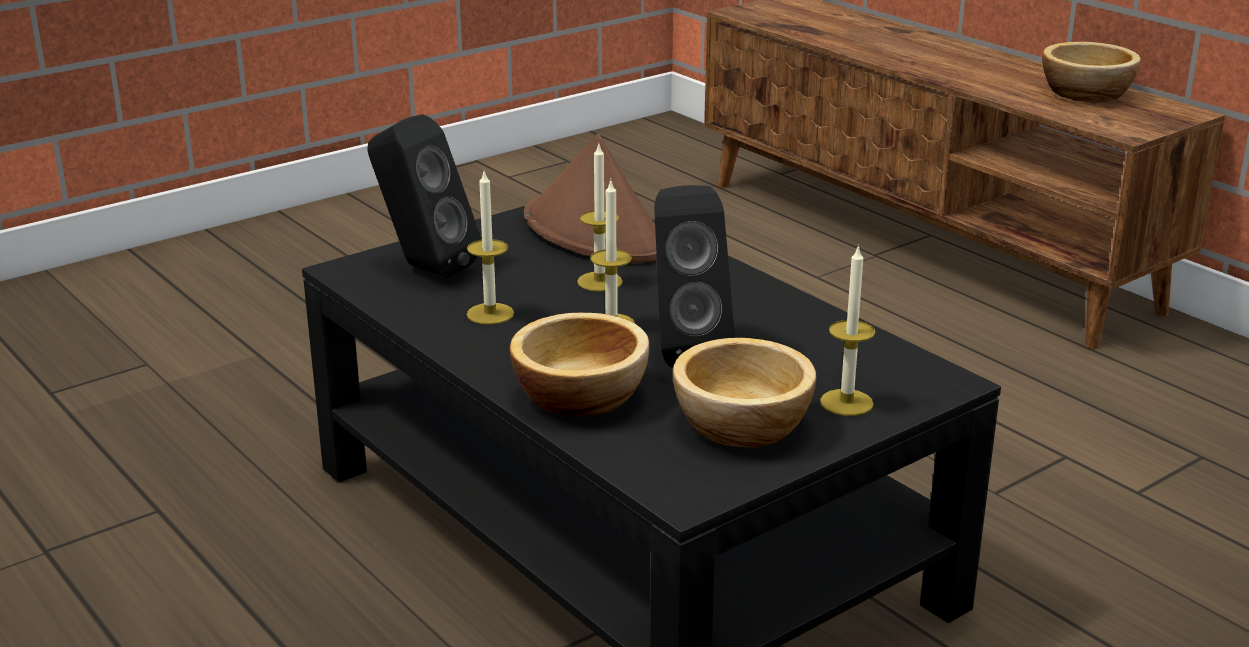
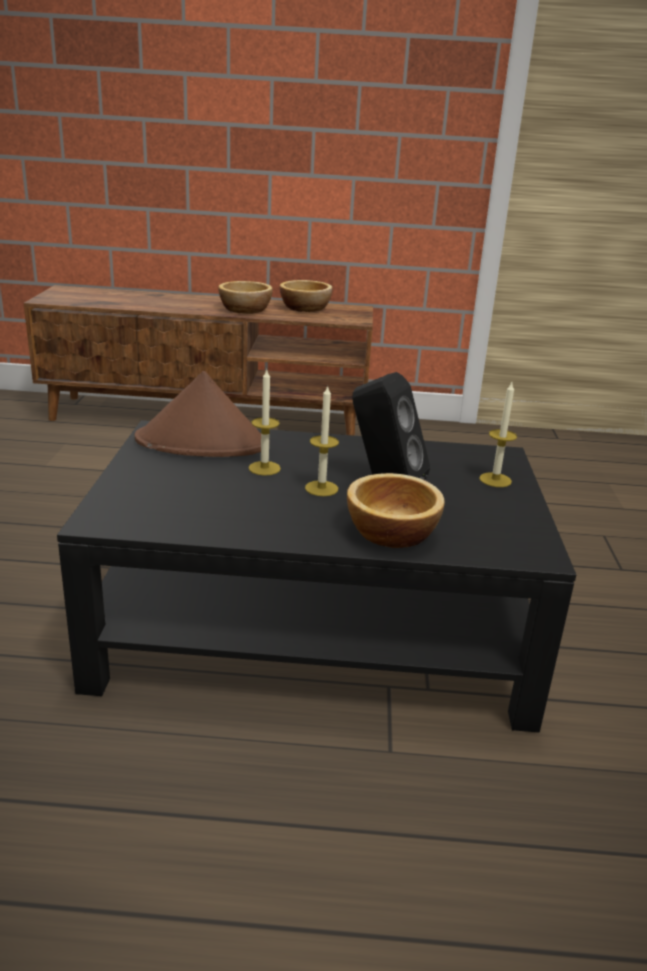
camera: 50 degrees left, 0 degrees up
(423, 268) = (146, 501): black speaker -> none
(490, 314) = (246, 510): candle -> none
(744, 425) = (486, 510): bowl -> bowl (246, 310)

